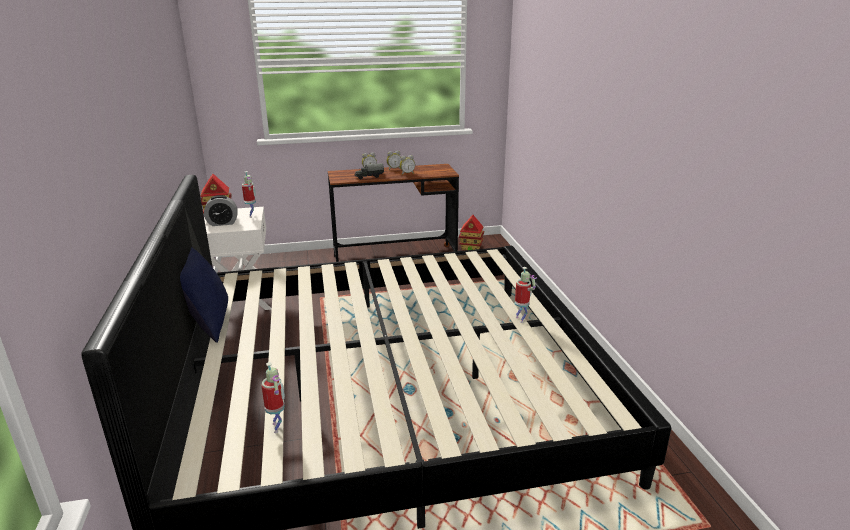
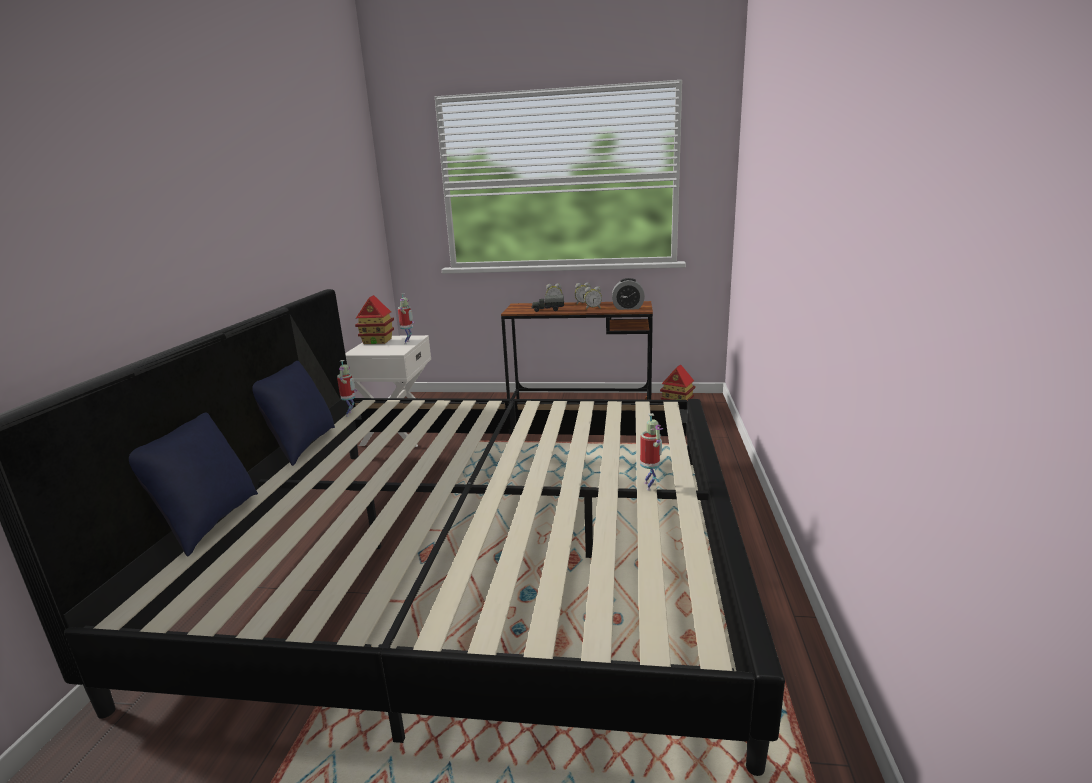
camera: 20 degrees right, 5 degrees down
(187, 403) = (208, 523): none -> blue pillow
(222, 223) = (374, 347): alarm clock -> alarm clock (628, 308)
(278, 427) = (266, 567): toy robot -> toy robot (351, 414)

